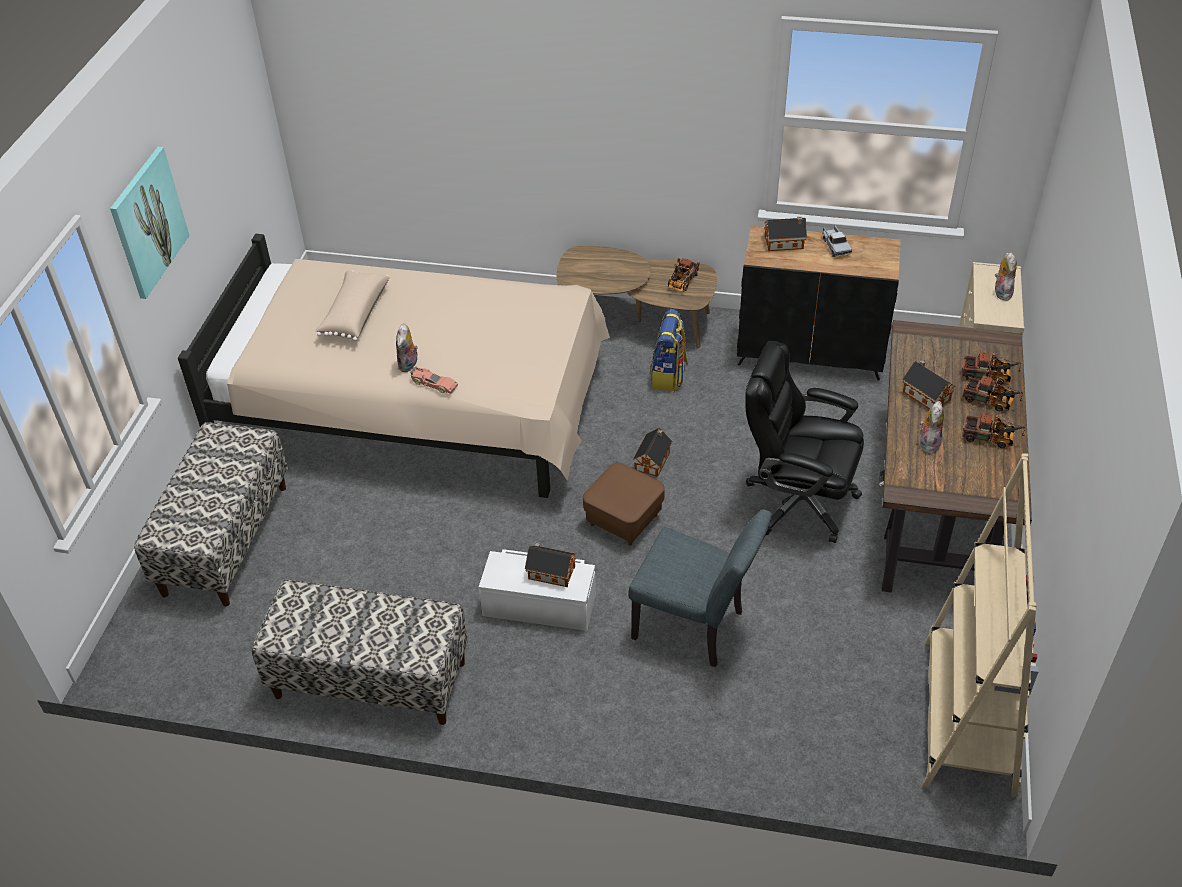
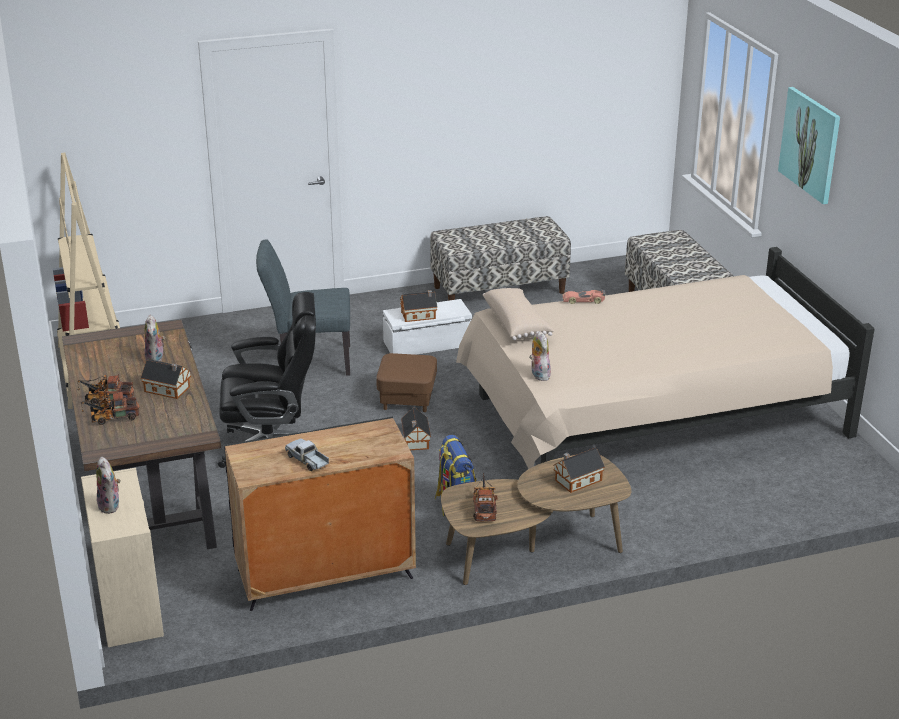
camera: 150 degrees right, 15 degrees down
(354, 314) = (710, 322): beige pillow -> beige pillow (517, 324)
(409, 365) = (618, 305): plush toy -> plush toy (538, 374)
(785, 243) = (363, 449): toy house -> toy house (576, 480)
(991, 439) = (102, 374): toy truck -> none

